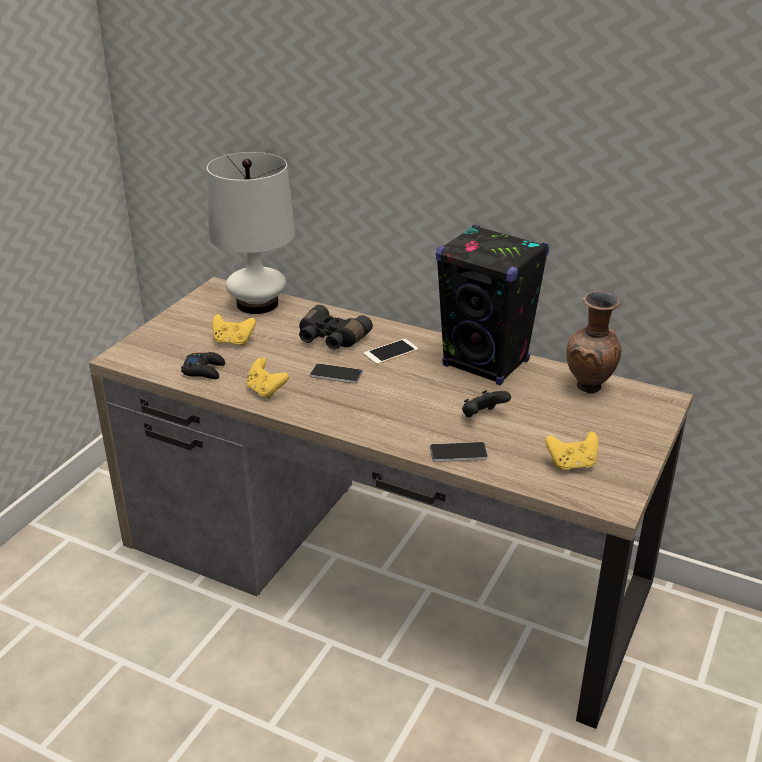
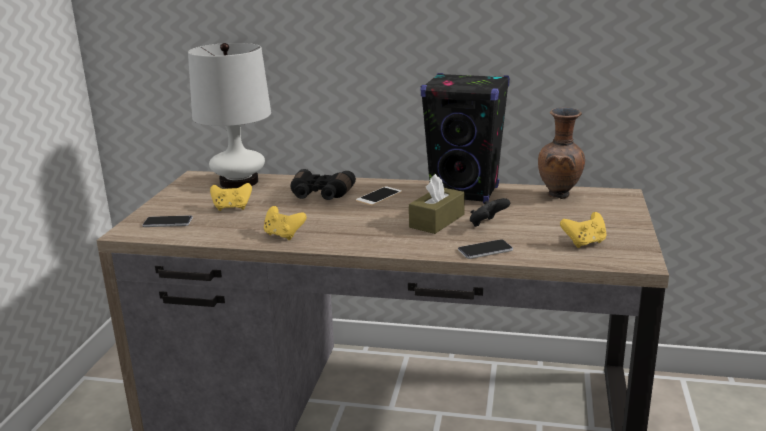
camera: 15 degrees left, 10 degrees down
(204, 370) = (216, 230): black game controller -> none
(336, 374) = (341, 216): phone -> phone (168, 222)
(432, 400) = (437, 221): none -> brown tissue box

